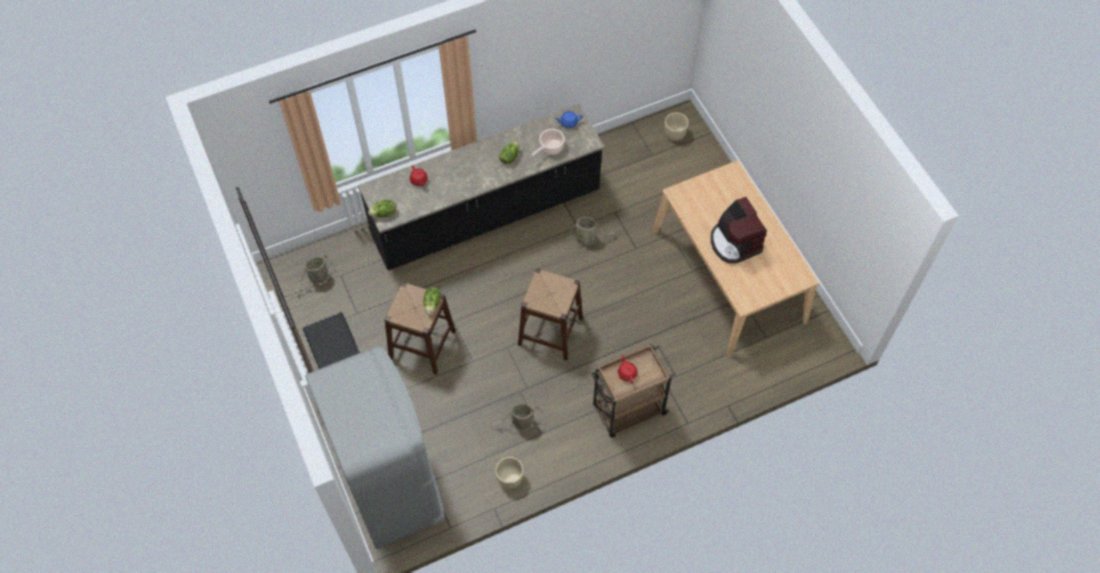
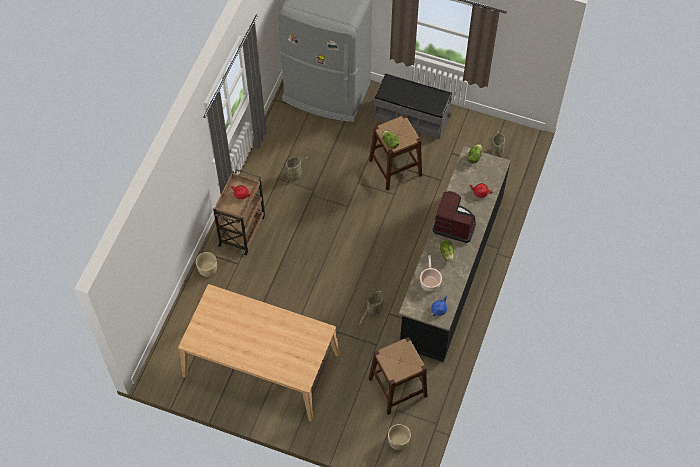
camera: 135 degrees right, 0 degrees up
(510, 478) = (270, 144): beige planter -> beige planter (207, 269)
(550, 331) = (333, 235): brown stool -> brown stool (397, 387)
(734, 242) = (255, 329): coffee machine -> coffee machine (454, 224)

